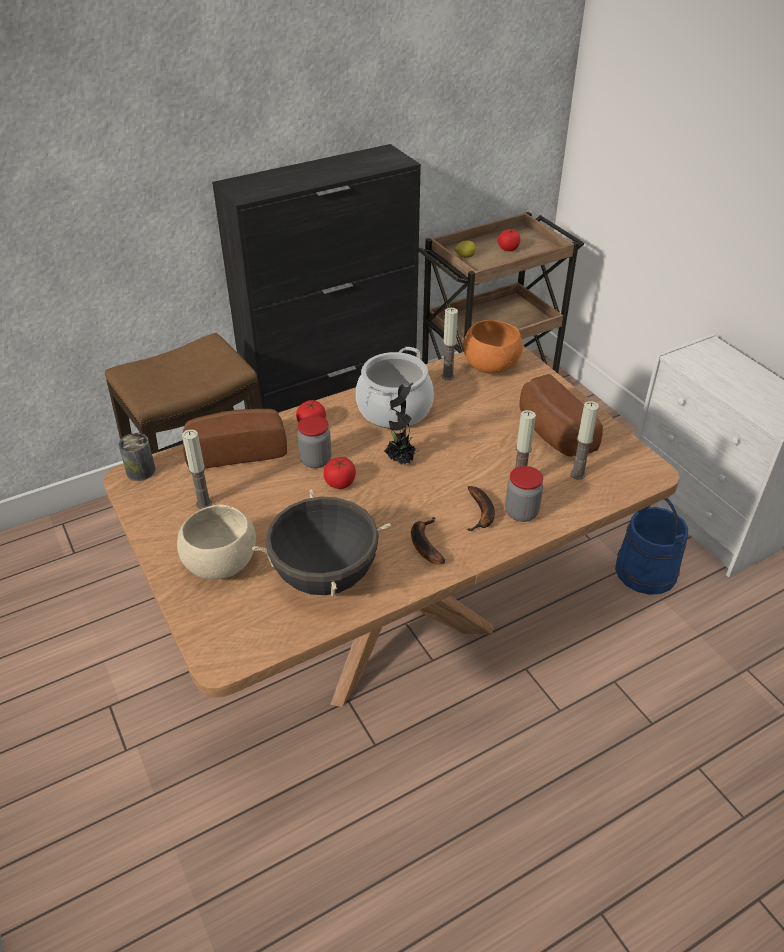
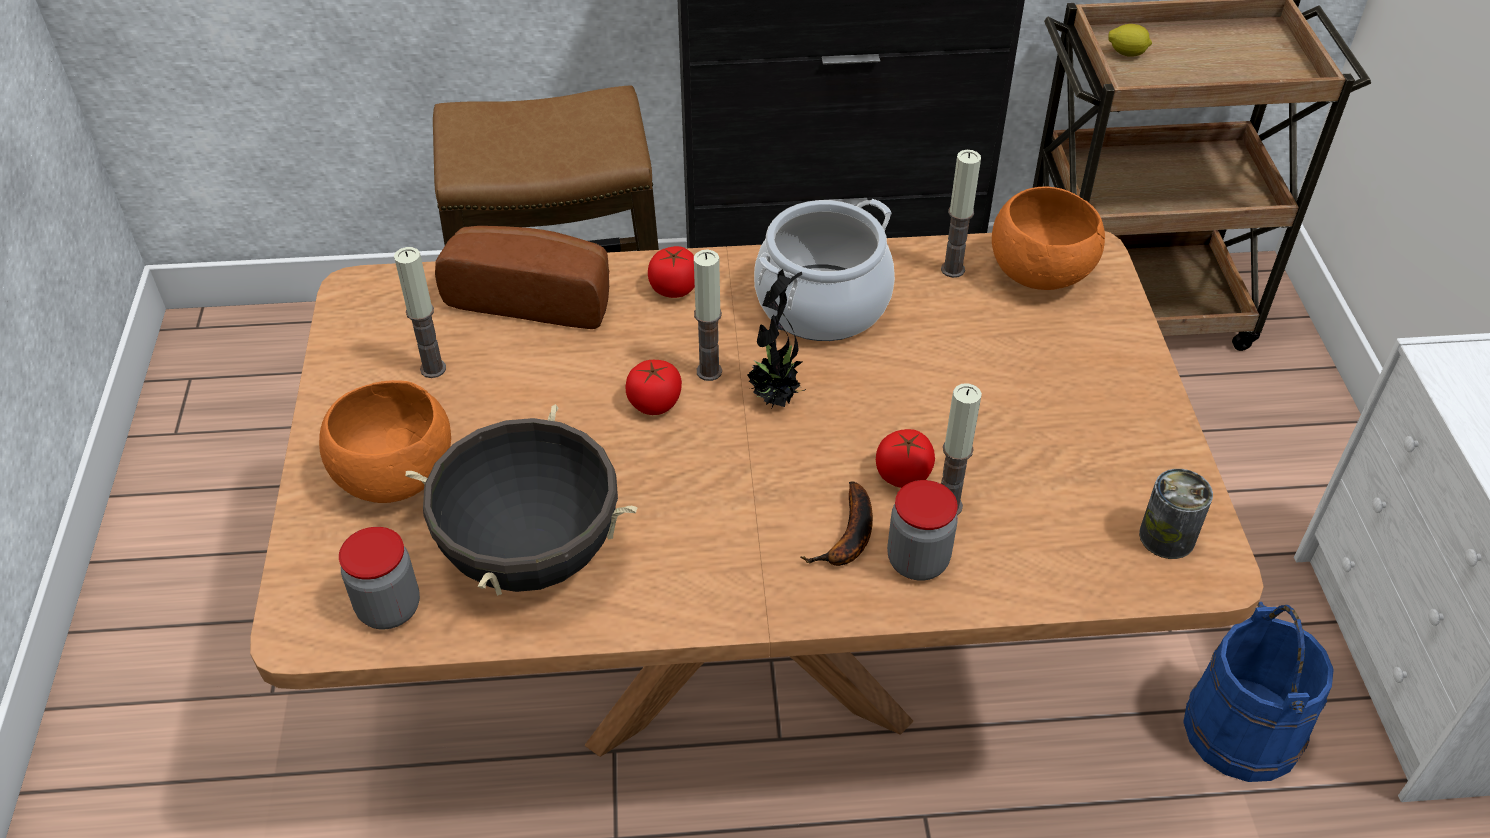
camera: 25 degrees right, 5 degrees up
(141, 471) = (379, 286): can -> can (1167, 537)
(220, 564) = (394, 475): beige bowl -> orange bowl
(315, 460) = (641, 352): jar -> jar (389, 608)
(424, 543) = (719, 556): banana -> none
(508, 249) = (1218, 57): tomato -> tomato (903, 475)
(551, 433) = (1069, 432): bread -> none
(577, 474) = (1066, 525): candle -> candle (709, 371)

